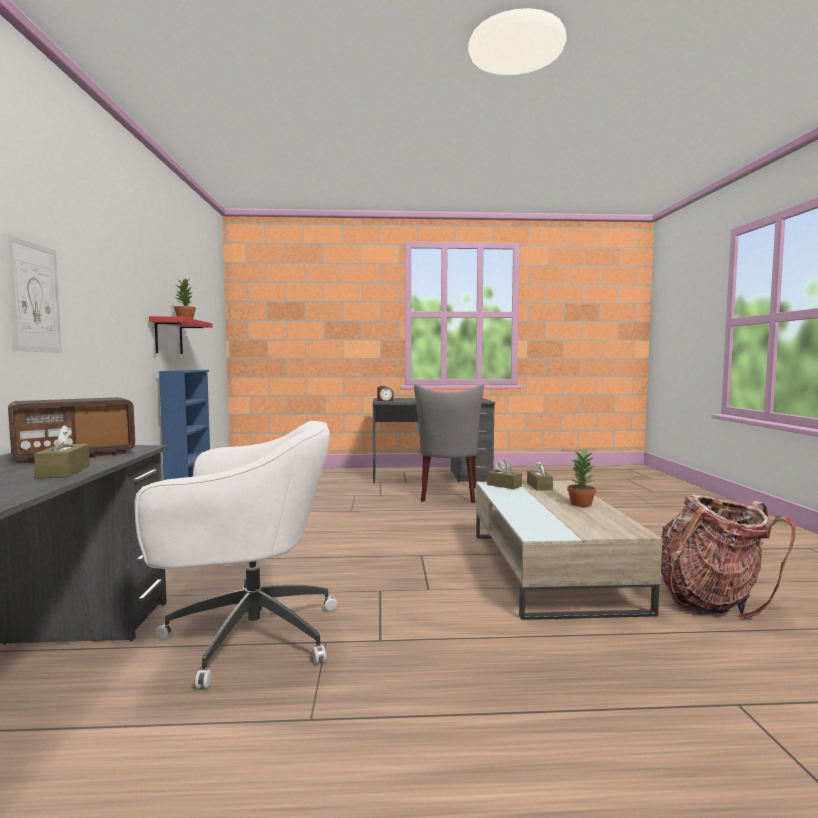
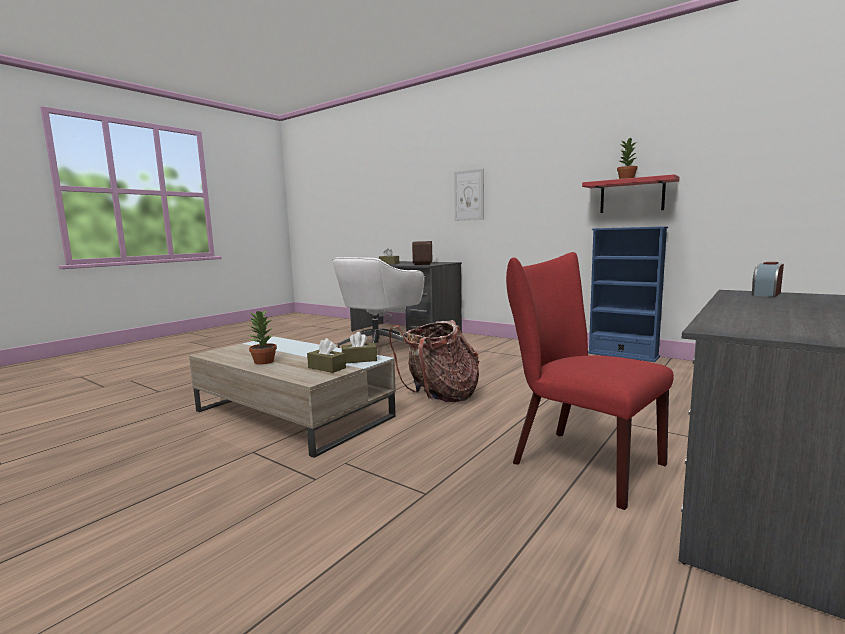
camera: 130 degrees right, 5 degrees up
(448, 495) = (577, 461): grey chair -> red chair
(711, 600) = (150, 435): backpack -> backpack (439, 396)

